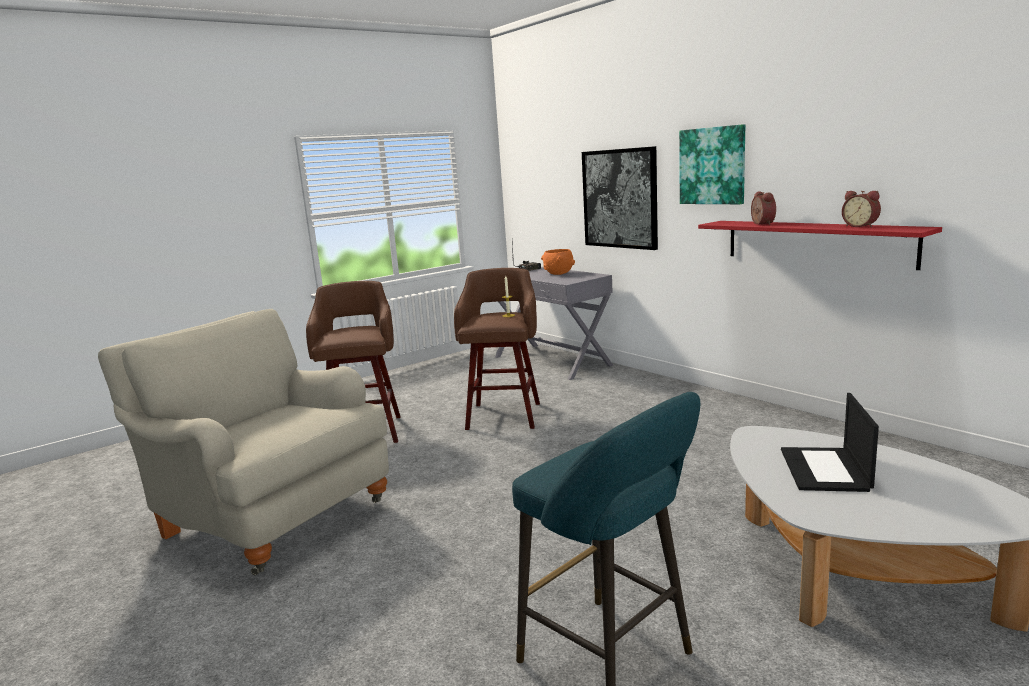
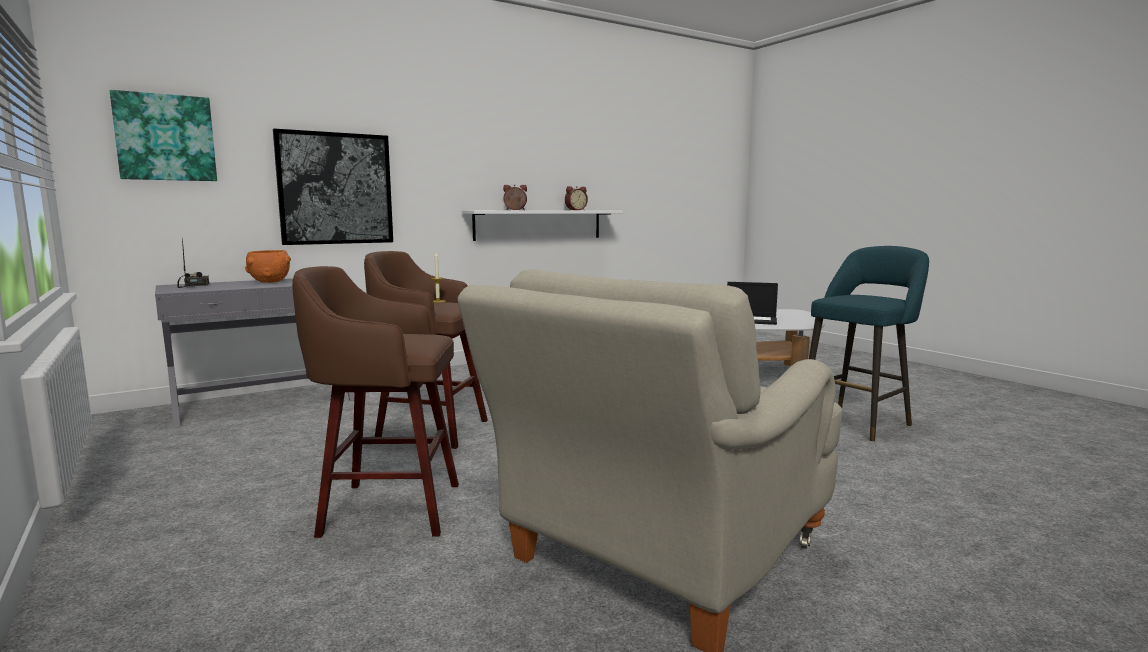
camera: 85 degrees left, 5 degrees down
(712, 166) = (451, 161): picture -> picture (165, 137)
(816, 243) = (539, 224): red shelf -> white shelf

